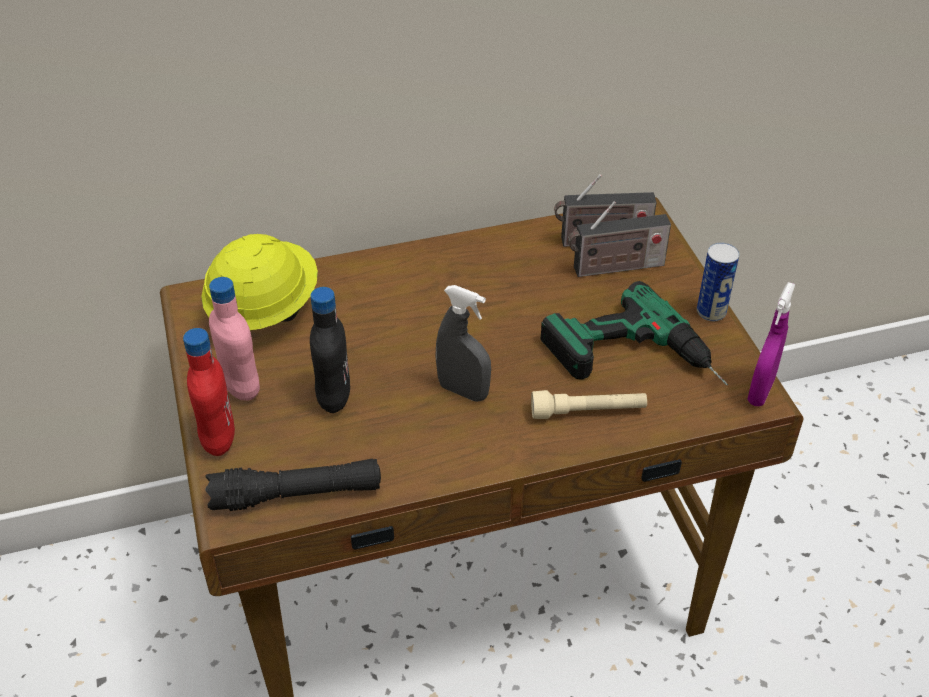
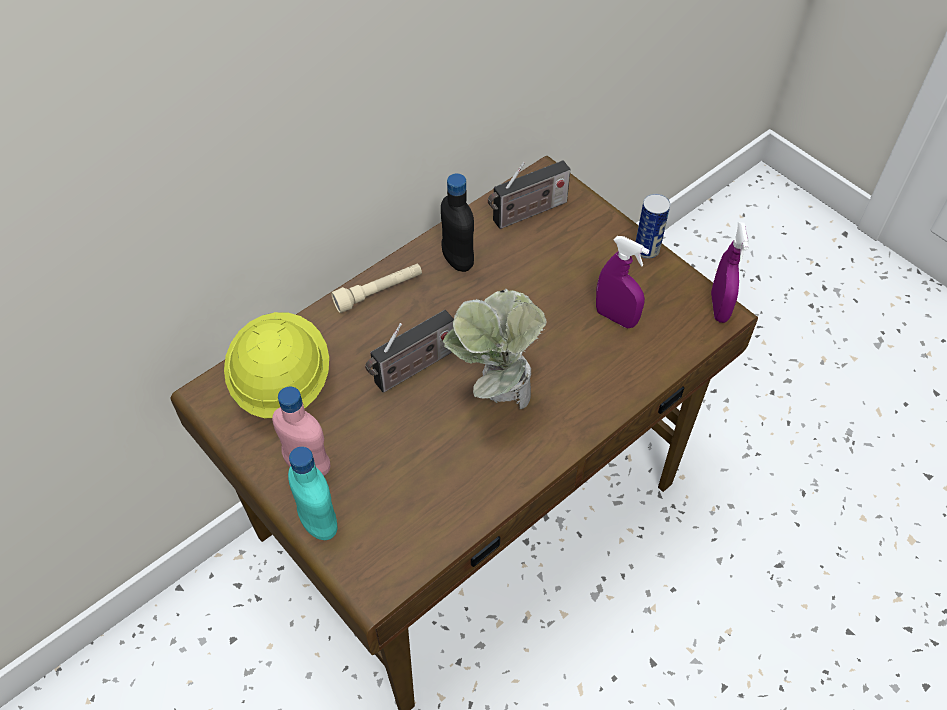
camera: 25 degrees left, 10 degrees up
(218, 439) = (319, 522): red bottle -> turquoise bottle
(296, 495) = (417, 545): black flashlight -> none
(334, 398) = (393, 443): black bottle -> black bottle (457, 260)
(463, 391) = (496, 395): grey spray bottle -> potted plant
(588, 412) = (603, 376): beige flashlight -> beige flashlight (379, 292)
(614, 268) = (551, 235): radio -> radio (412, 369)
(636, 363) = (616, 317): power drill -> purple spray bottle

